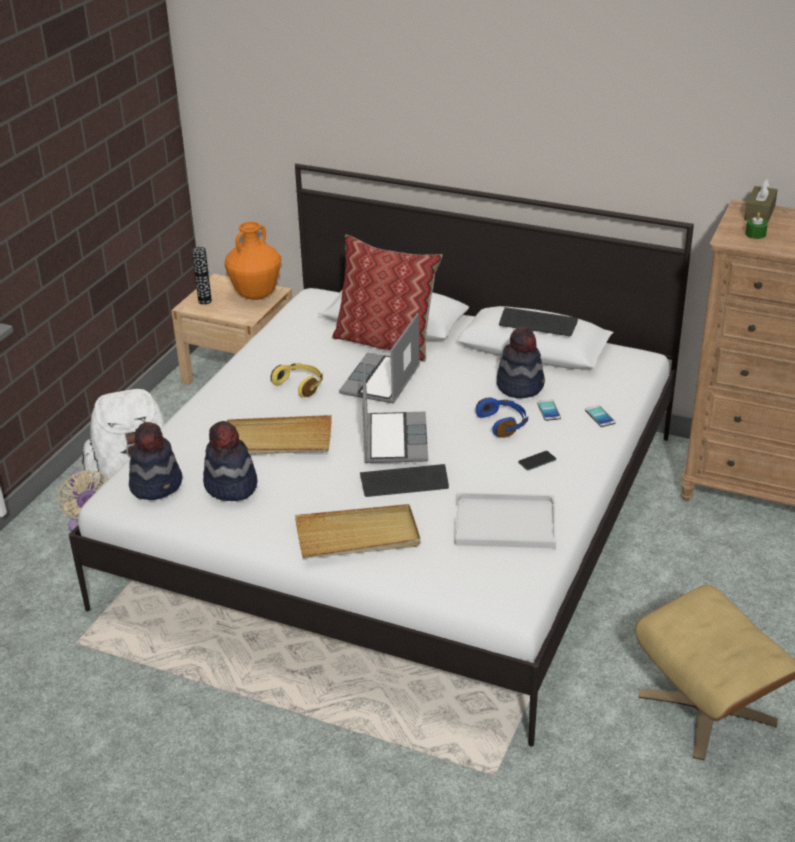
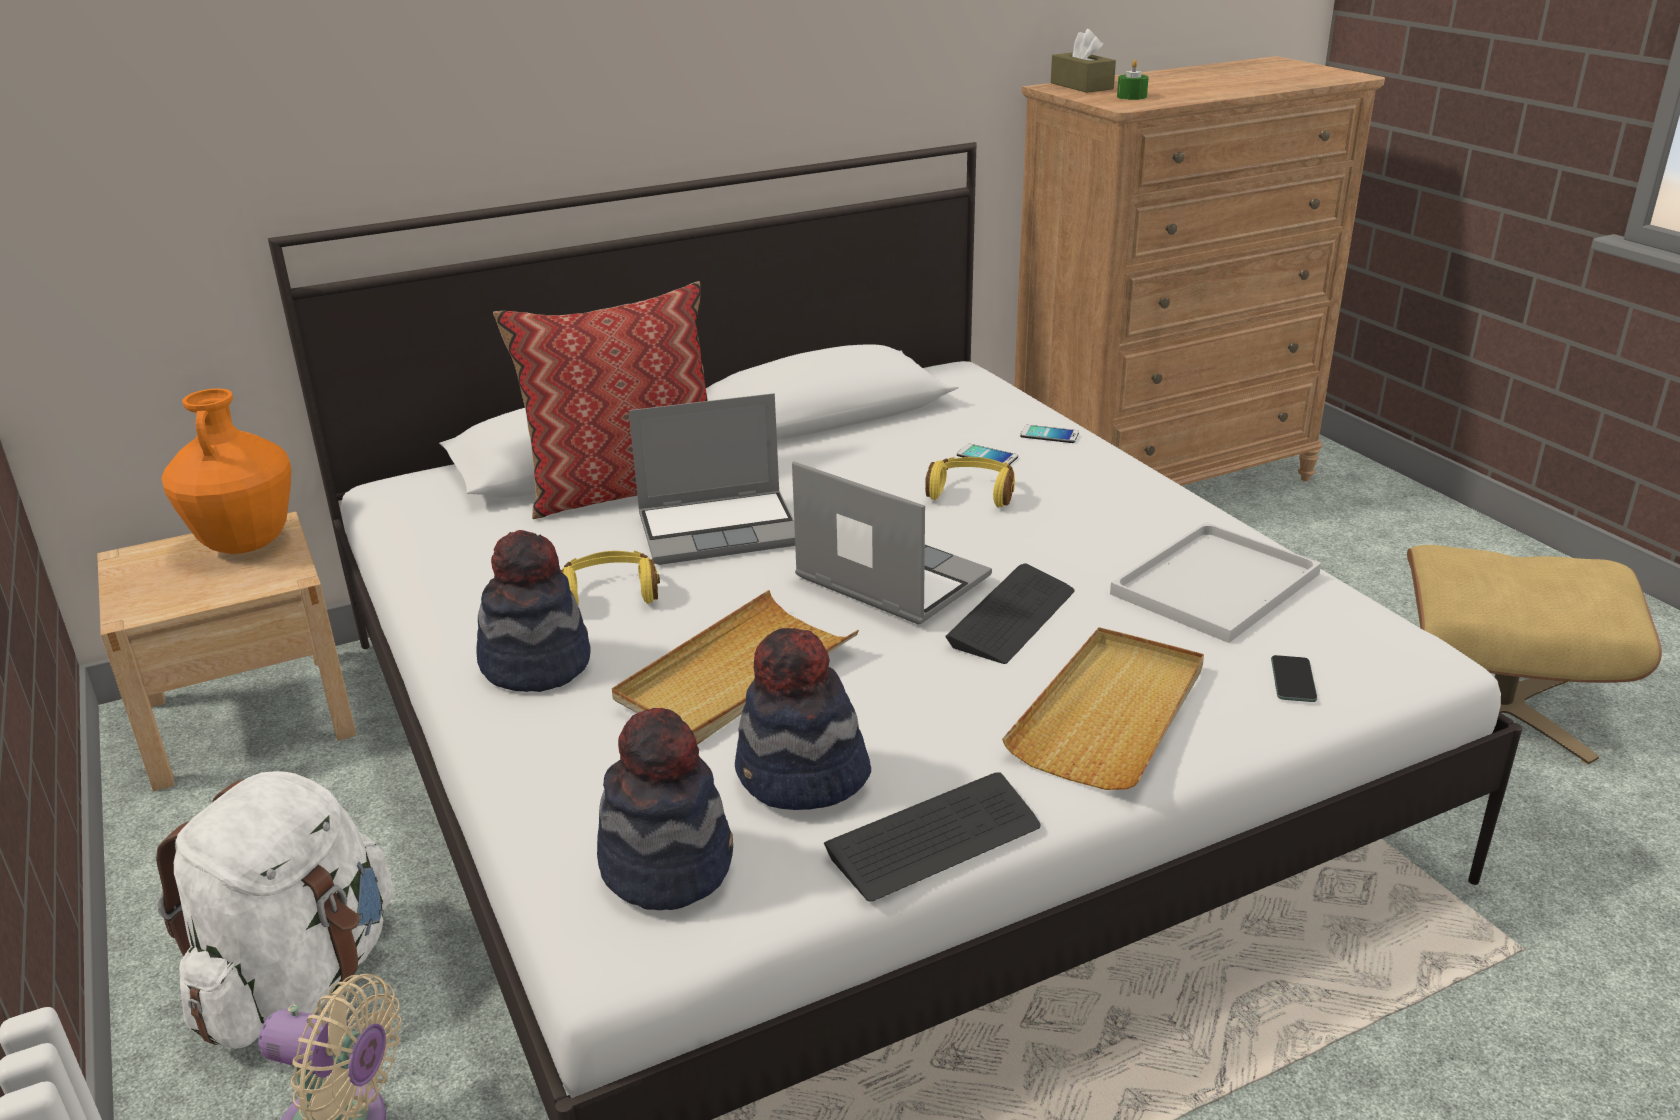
camera: 50 degrees left, 5 degrees down
(205, 301) = (154, 593): vase -> none
(381, 381) = (721, 529): laptop -> laptop turned 75 degrees counterclockwise
(503, 423) = (972, 493): blue headphones -> yellow headphones
(520, 386) = (900, 450): hat -> hat (536, 663)
(537, 461) = (1094, 507): phone -> phone (1293, 680)
(538, 323) = (839, 361): keyboard -> keyboard (934, 839)

